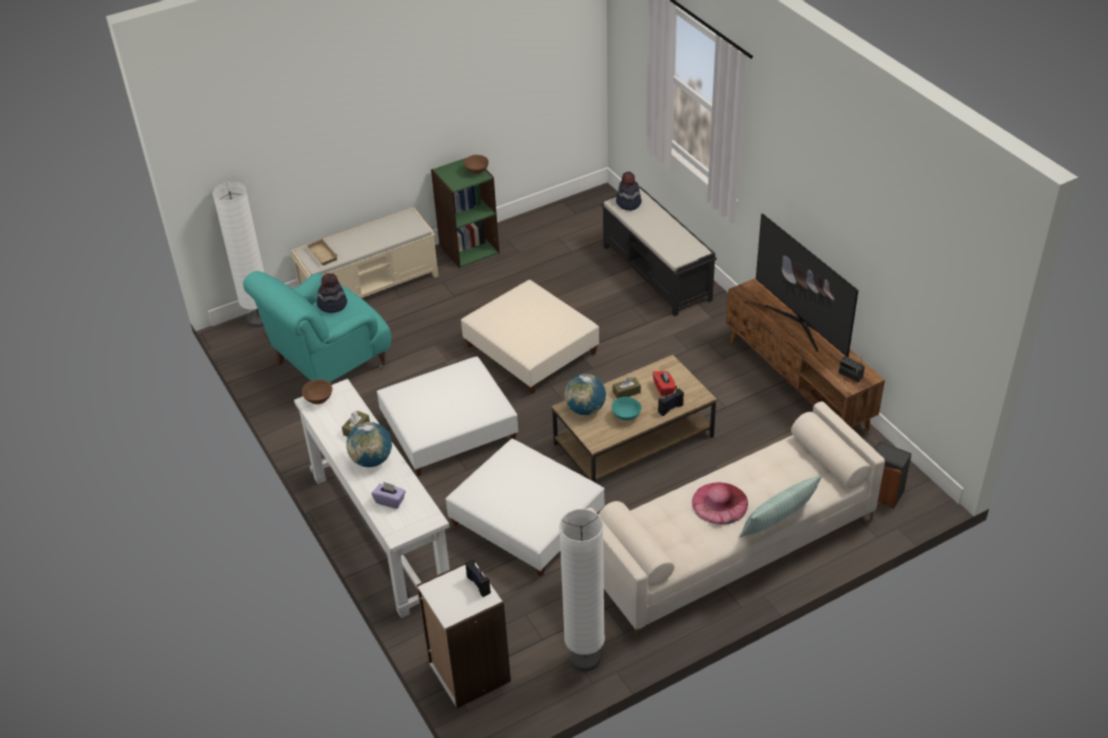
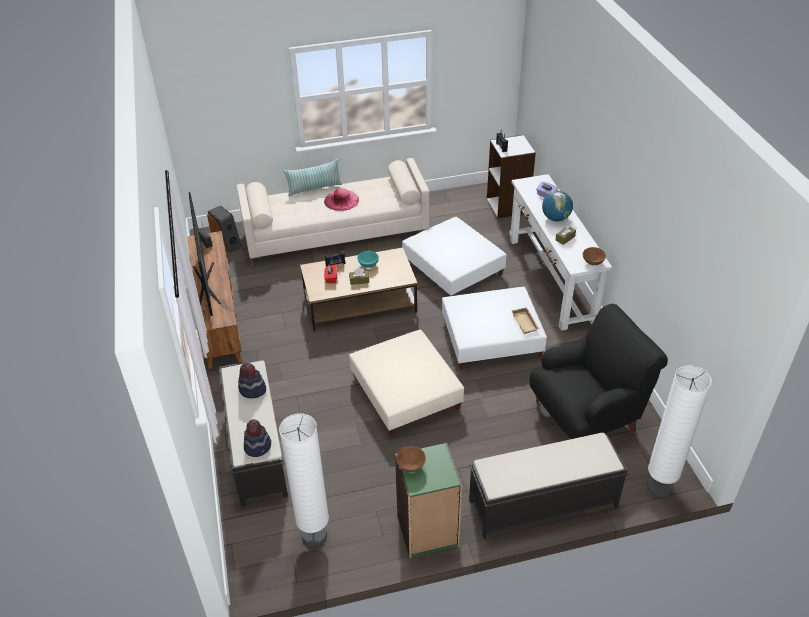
camera: 165 degrees left, 0 degrees up
(321, 255) = (594, 453): beige tray -> beige tray (526, 322)
(329, 366) = (586, 416): turquoise armchair -> black armchair
(332, 304) = (582, 386): hat -> hat (252, 390)
(371, 286) = (541, 504): beige bench -> black bench
(585, 409) = (394, 275): globe -> none
(585, 659) = (444, 200): white floor lamp -> white floor lamp (314, 534)

